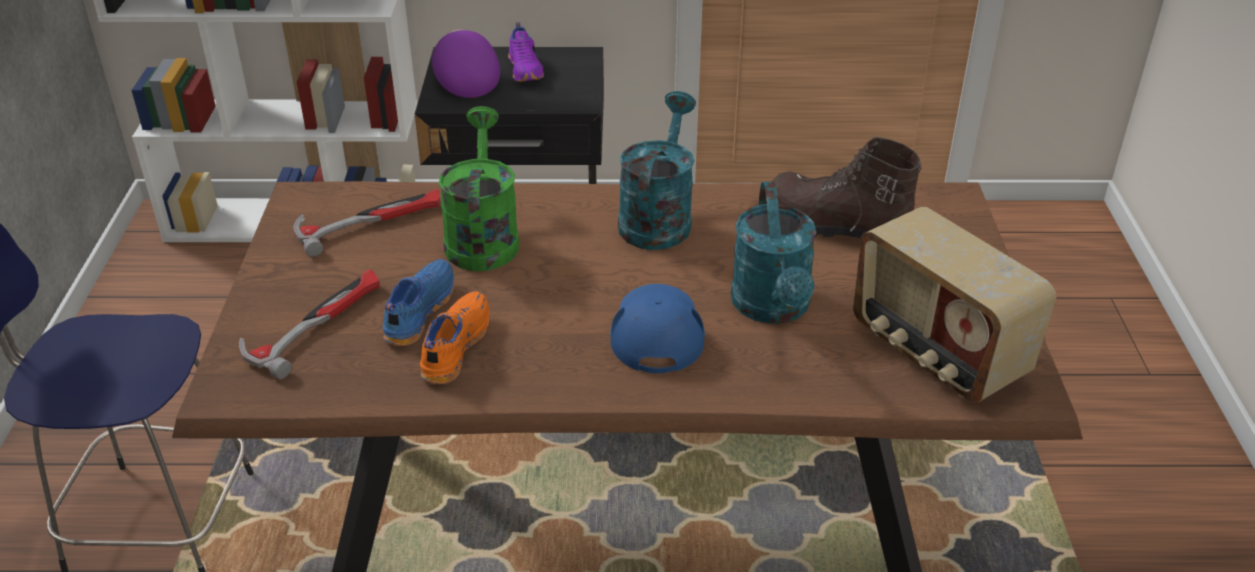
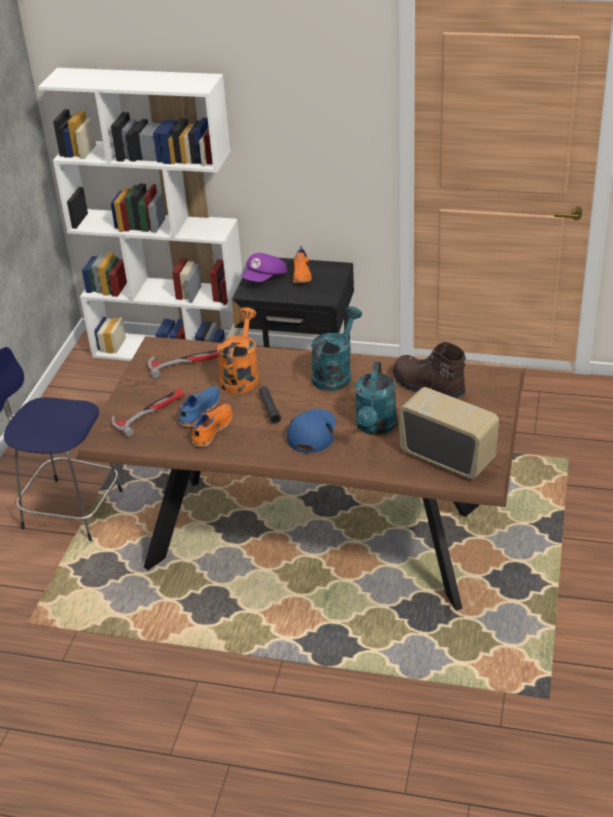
camera: 15 degrees right, 0 degrees up
(464, 79) = (265, 278): purple cap -> purple cap turned 135 degrees counterclockwise
(482, 237) = (241, 376): green watering can -> orange watering can
(526, 70) = (302, 275): purple shoe -> orange shoe
(557, 293) = (269, 408): none -> black flashlight
(936, 352) = (448, 457): radio -> radio turned 150 degrees clockwise

